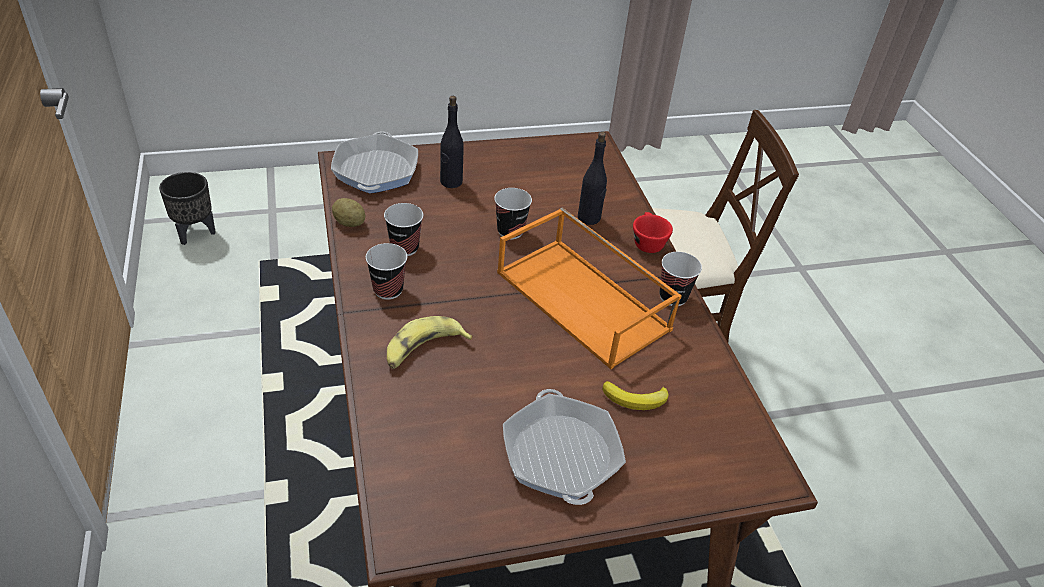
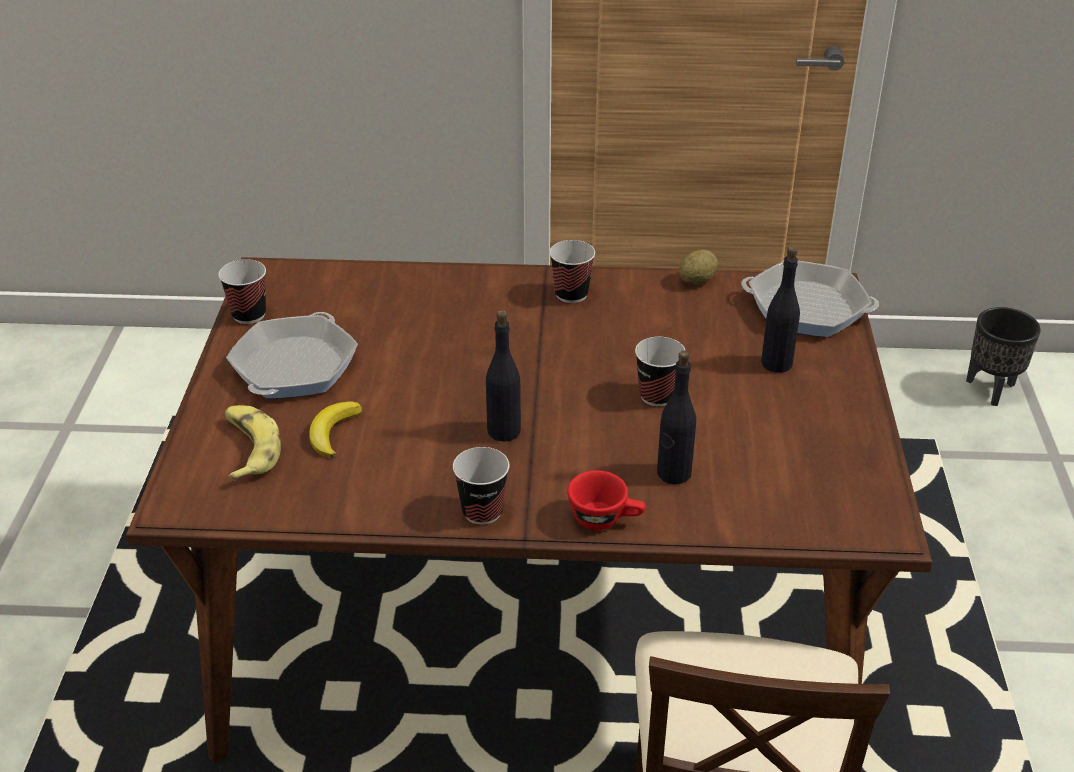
camera: 110 degrees right, 5 degrees down
(404, 248) = (642, 312): cup -> cup (249, 315)
(423, 350) = (472, 306): banana -> banana (248, 449)
(561, 454) = (294, 366): frying pan -> frying pan turned 75 degrees counterclockwise
(585, 301) = (503, 431): orange tray -> black bottle

